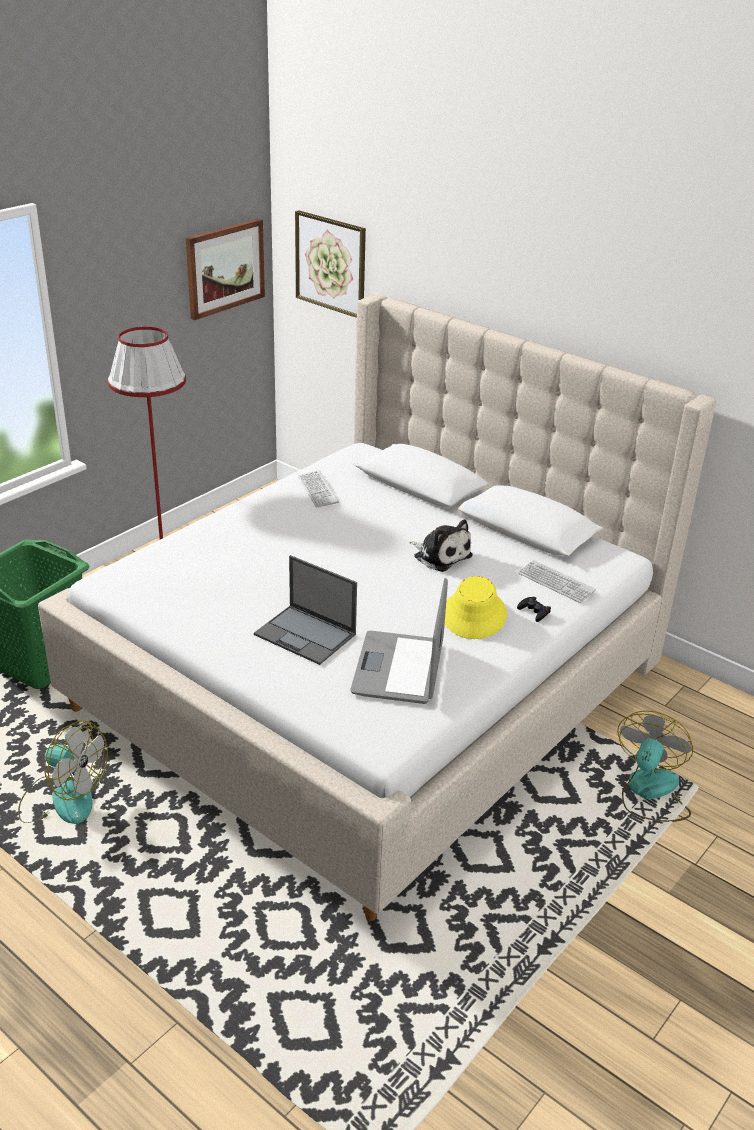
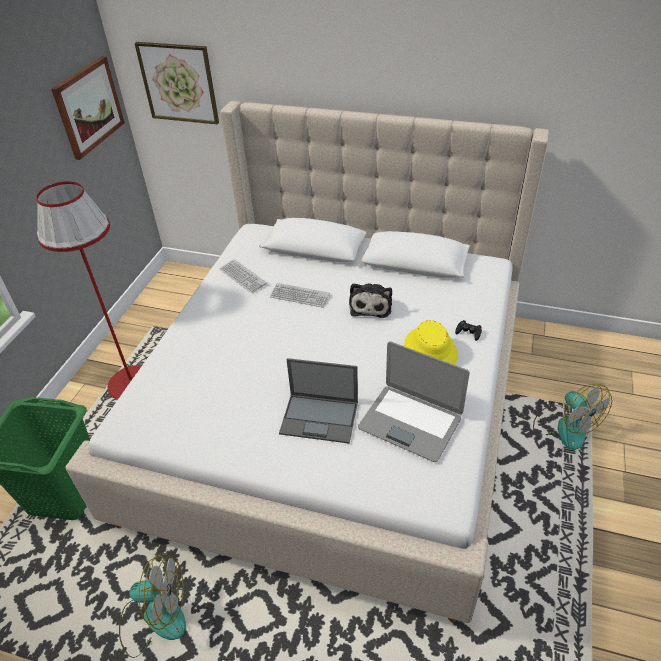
camera: 20 degrees left, 10 degrees up
(399, 668) = (410, 422): laptop -> laptop turned 45 degrees counterclockwise
(440, 555) = (371, 305): plush toy -> plush toy turned 75 degrees clockwise
(556, 582) = (465, 301): keyboard -> keyboard (300, 296)
(649, 792) = (564, 426): fan -> fan turned 150 degrees clockwise

